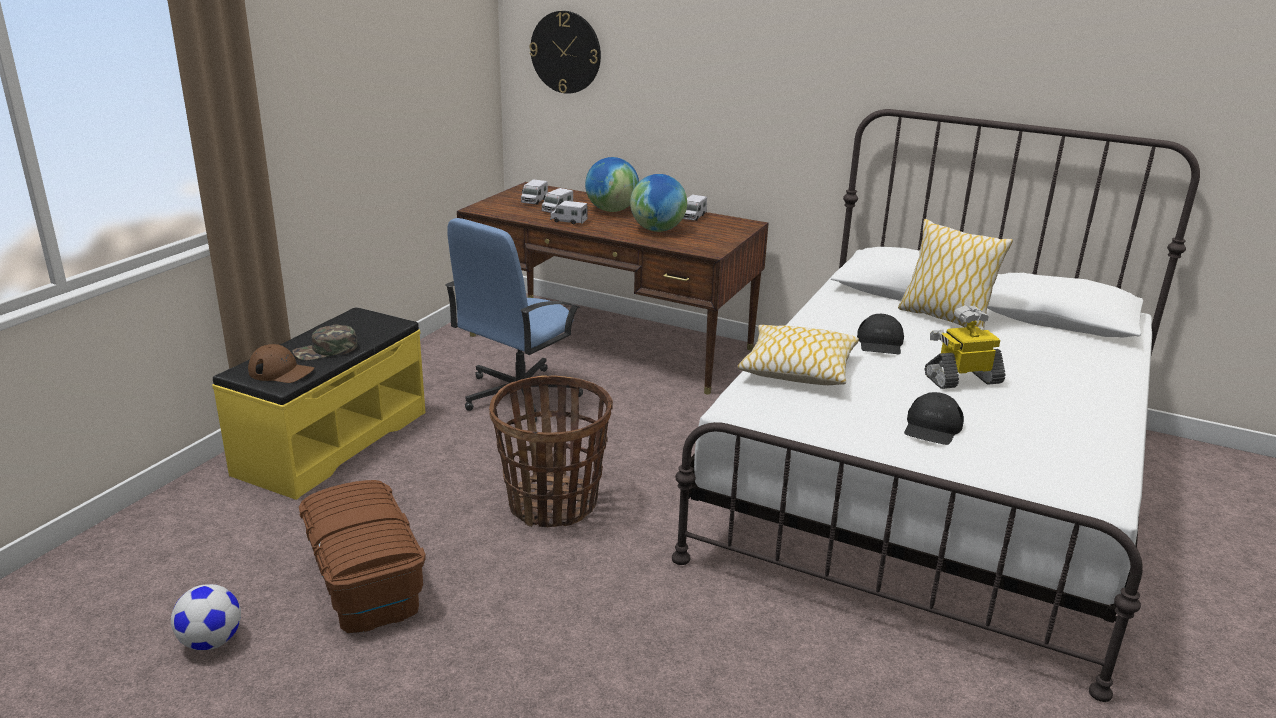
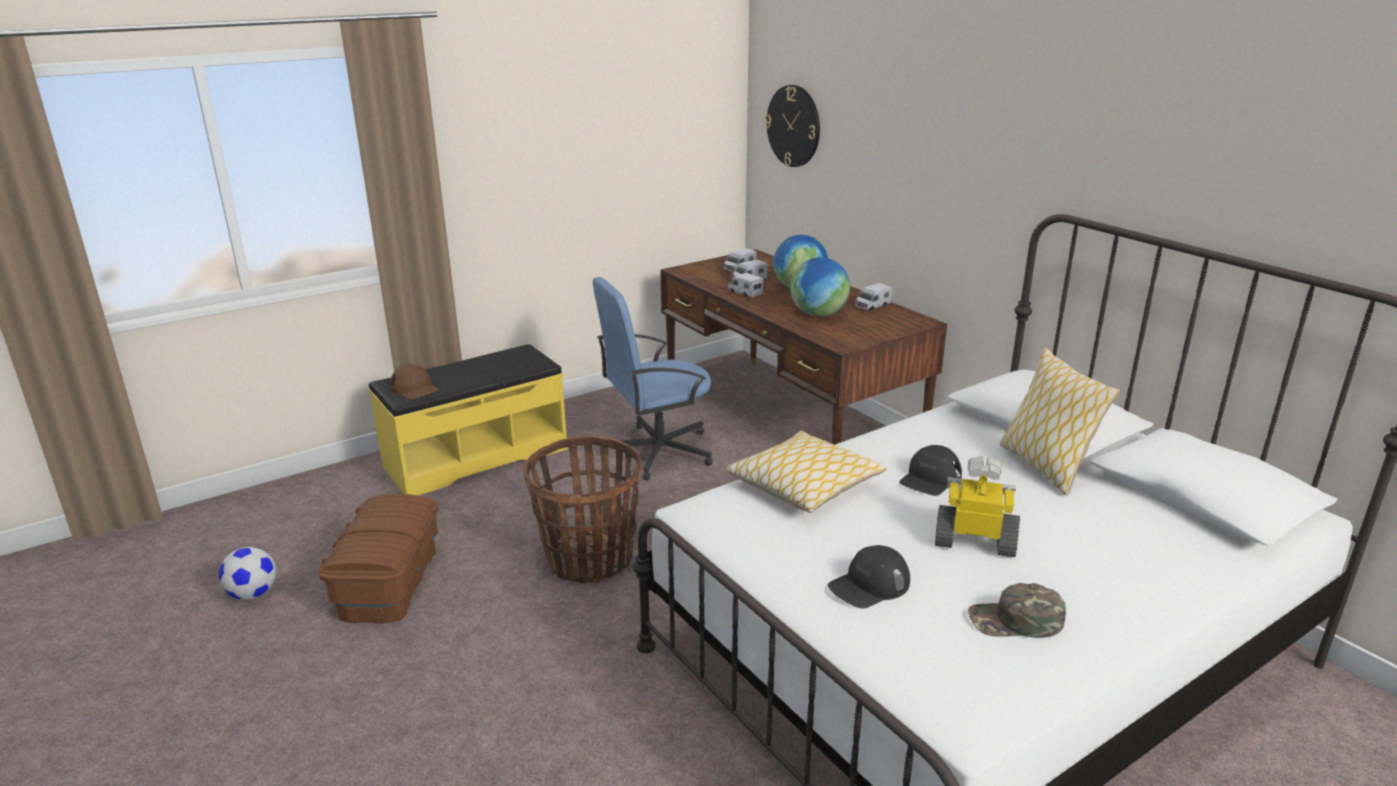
camera: 30 degrees right, 0 degrees up
(325, 350) = (464, 377): green cap -> green cap (1015, 621)

